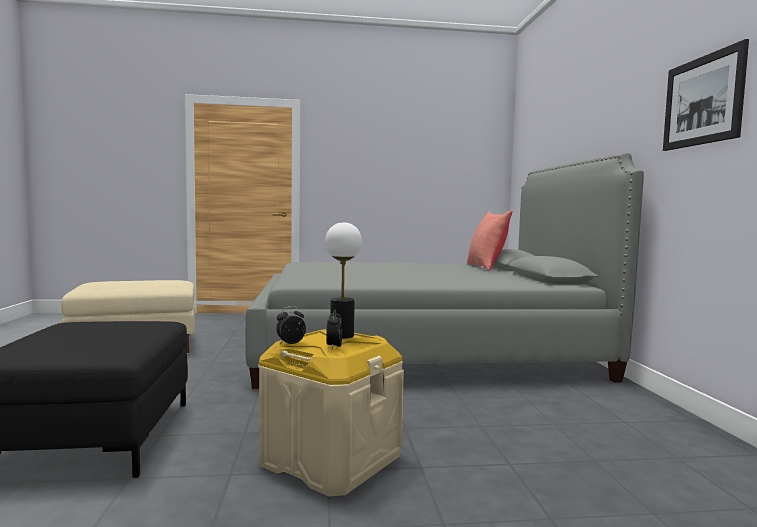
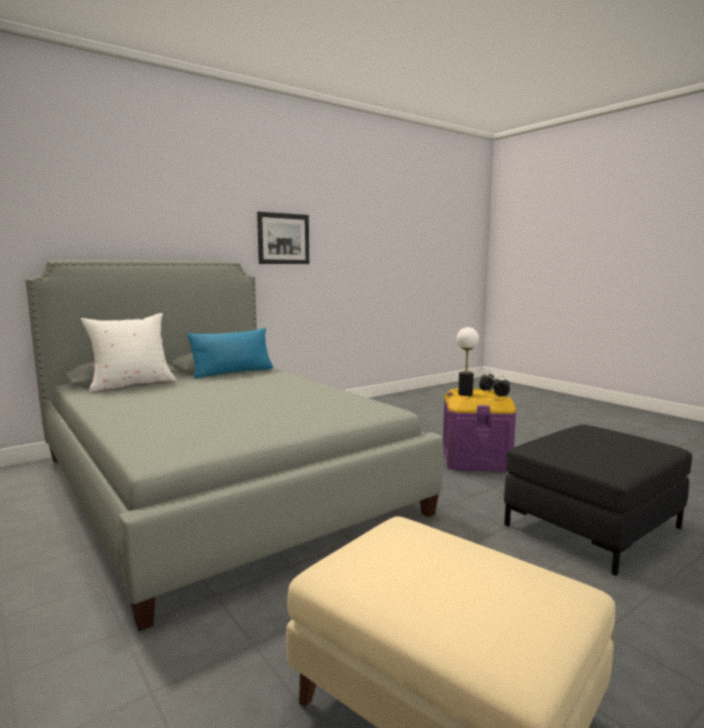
camera: 120 degrees left, 5 degrees up
(331, 459) = (475, 460): beige storage box -> purple storage box
(486, 267) = (131, 384): red pillow -> white pillow
(517, 278) = (233, 372): none -> blue pillow

